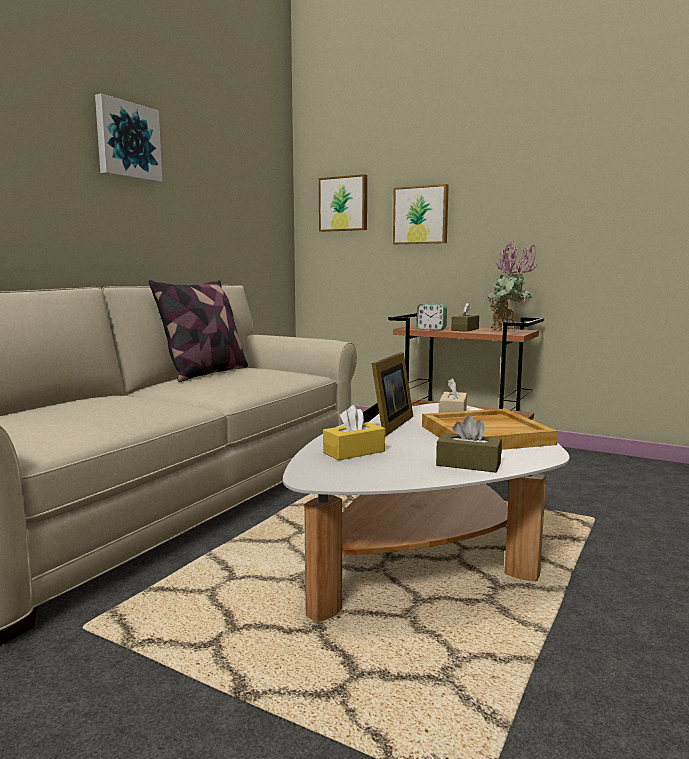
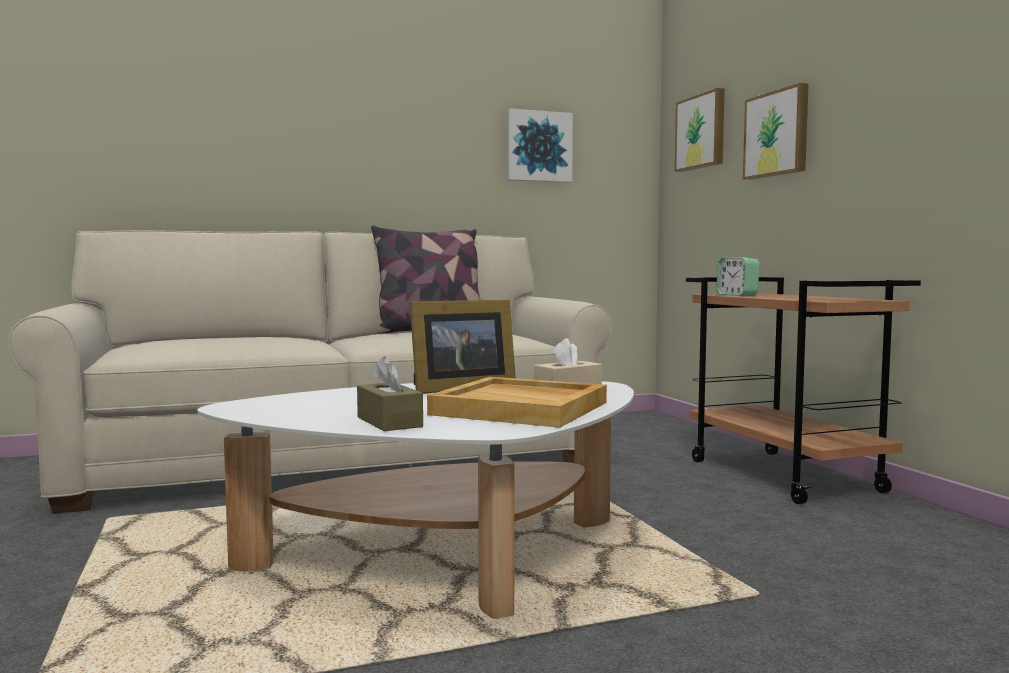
camera: 40 degrees right, 5 degrees down
(127, 141) = (396, 87): picture -> picture (538, 147)
(354, 452) = (339, 398): yellow tissue box -> none
(465, 329) = (784, 297): brown tissue box -> none
(509, 331) = (839, 299): potted plant -> none

